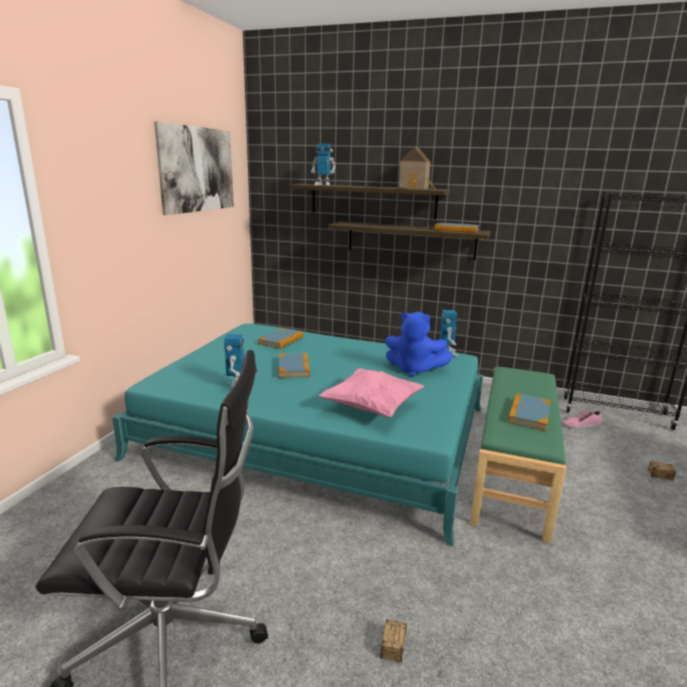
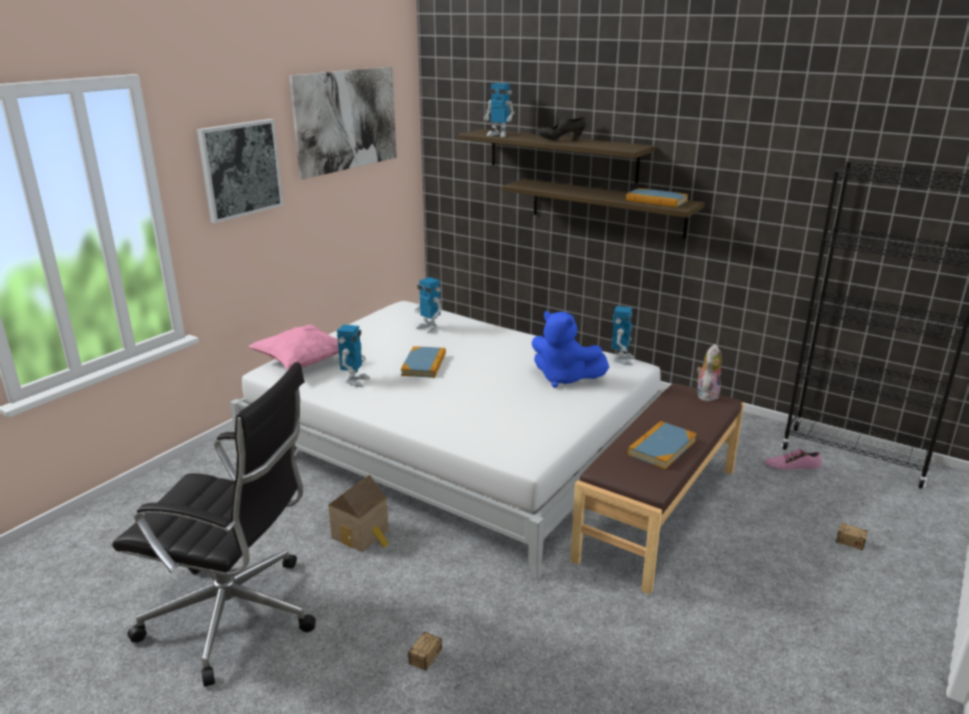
camera: 15 degrees right, 5 degrees up
(114, 199) = (240, 169): none -> picture
(281, 340) = (429, 328): book -> toy robot
(318, 432) = (454, 440): turquoise bed -> white bed
(371, 407) = (482, 421): pink pillow -> pink pillow (303, 362)
(375, 187) = (560, 140): none -> black shoe
(415, 188) = (607, 145): toy house -> toy house (362, 535)
(511, 471) = (657, 512): green bench -> brown bench
(527, 372) = (706, 394): none -> plush toy

